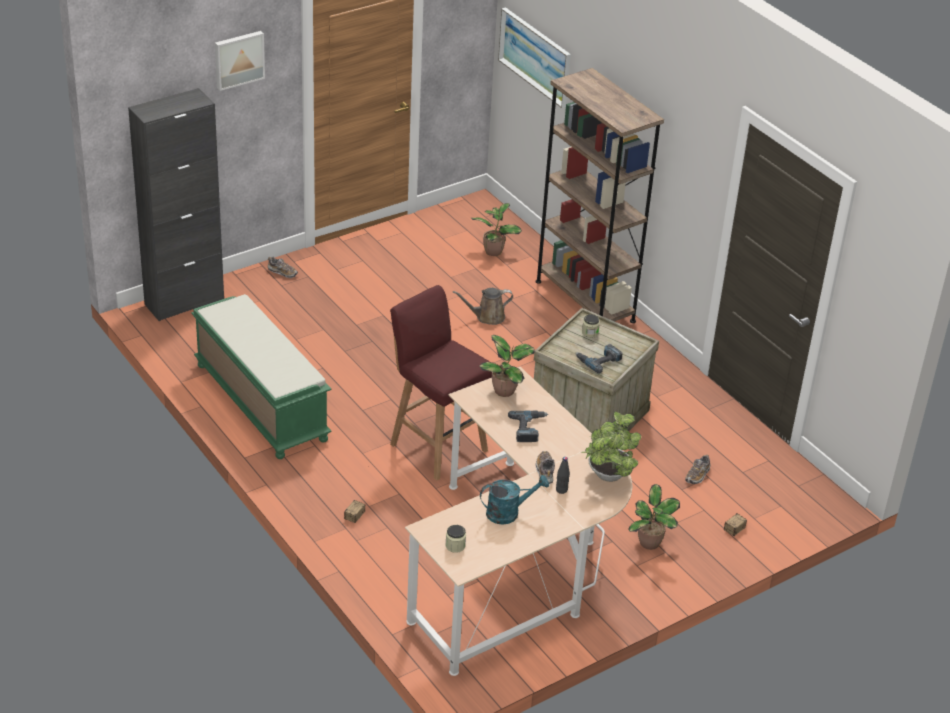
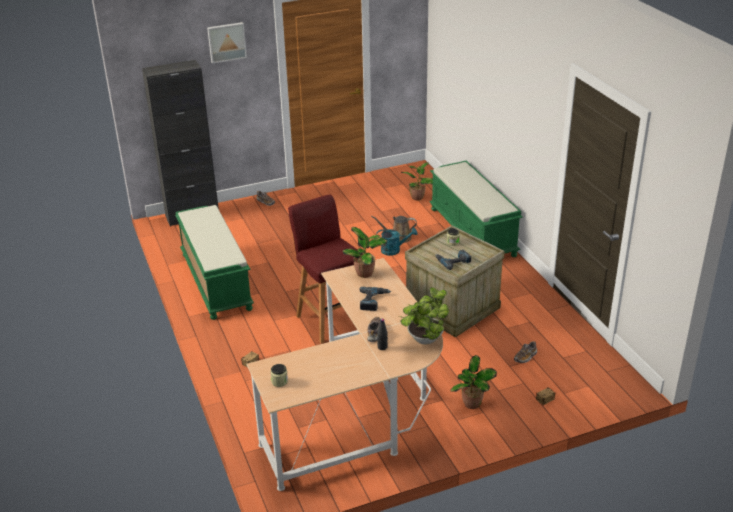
camera: 15 degrees right, 5 degrees down
(508, 512) = (333, 360): turquoise watering can -> turquoise watering can (394, 250)
(535, 56) = (448, 55): picture -> none
(585, 301) = (473, 232): brown bookcase -> green bench

